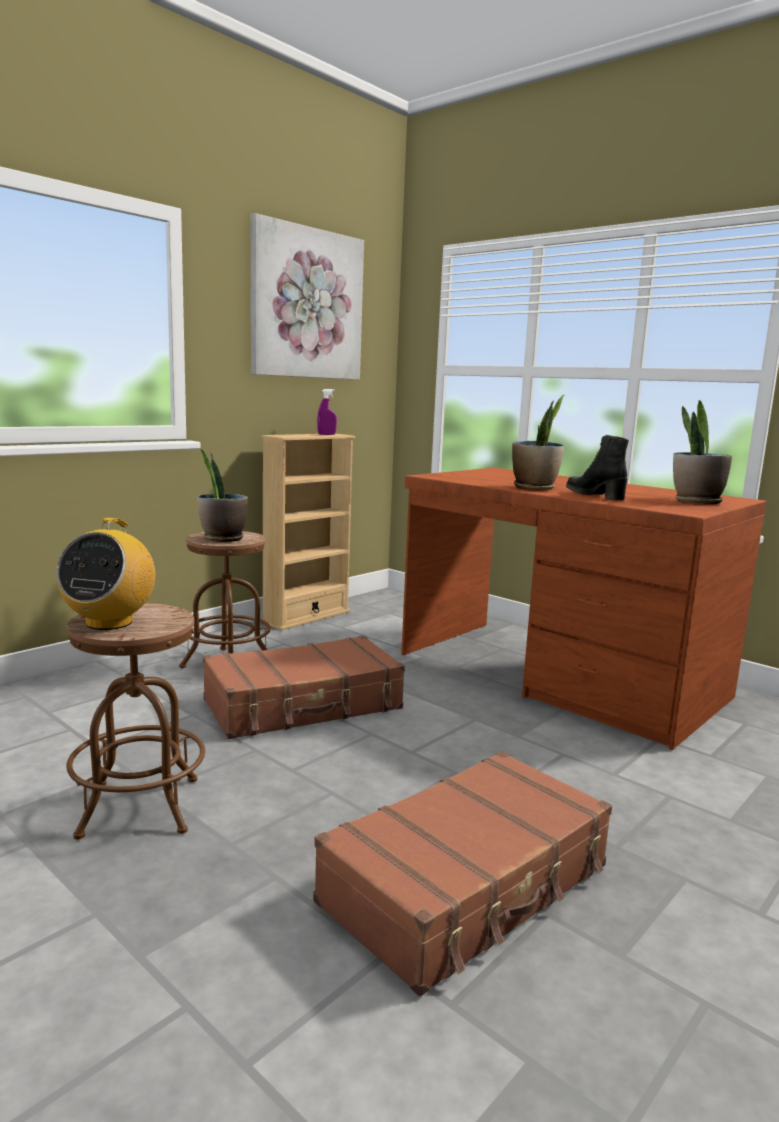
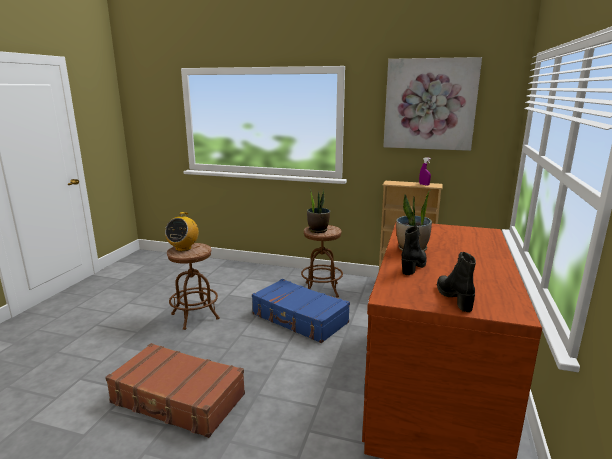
camera: 65 degrees right, 5 degrees up
(109, 622) = (183, 248): radio -> radio turned 60 degrees counterclockwise
(304, 705) = (299, 319): brown suitcase -> blue suitcase
(696, 502) = (454, 298): potted plant -> black boot

